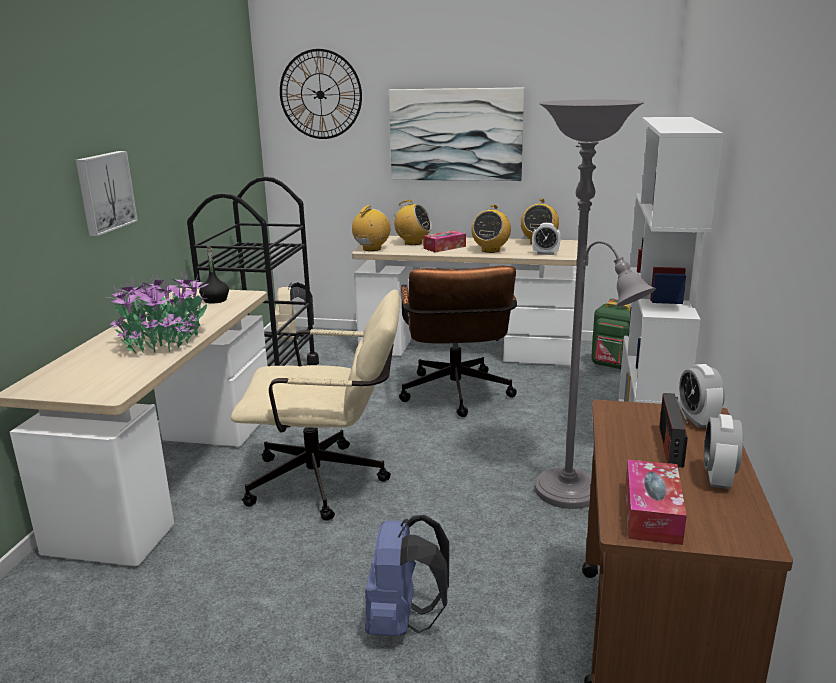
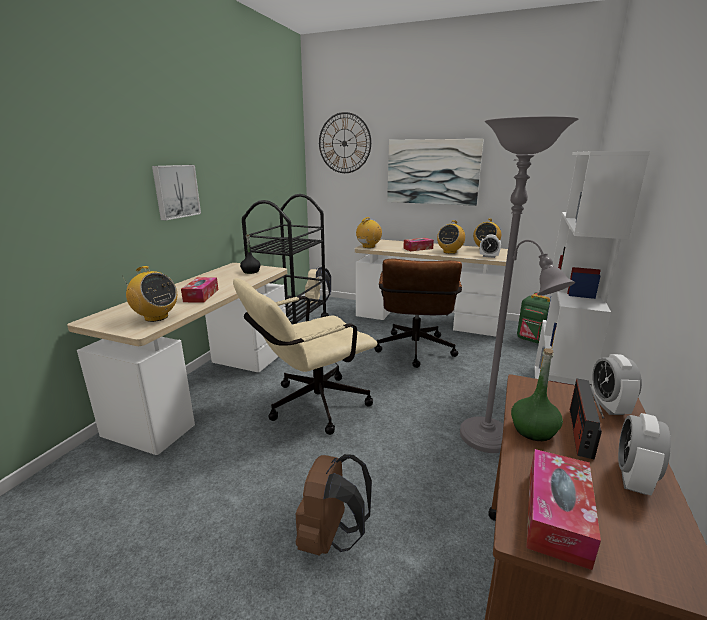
camera: 10 degrees right, 0 degrees up
(164, 341) = (201, 295): potted plant -> tissue box
(329, 482) = (310, 406): beige office chair -> beige office chair turned 135 degrees clockwise
(403, 622) = (331, 538): blue backpack -> brown backpack
(413, 243) = (397, 244): radio -> radio (156, 317)
(625, 450) = (533, 430): none -> green bottle

